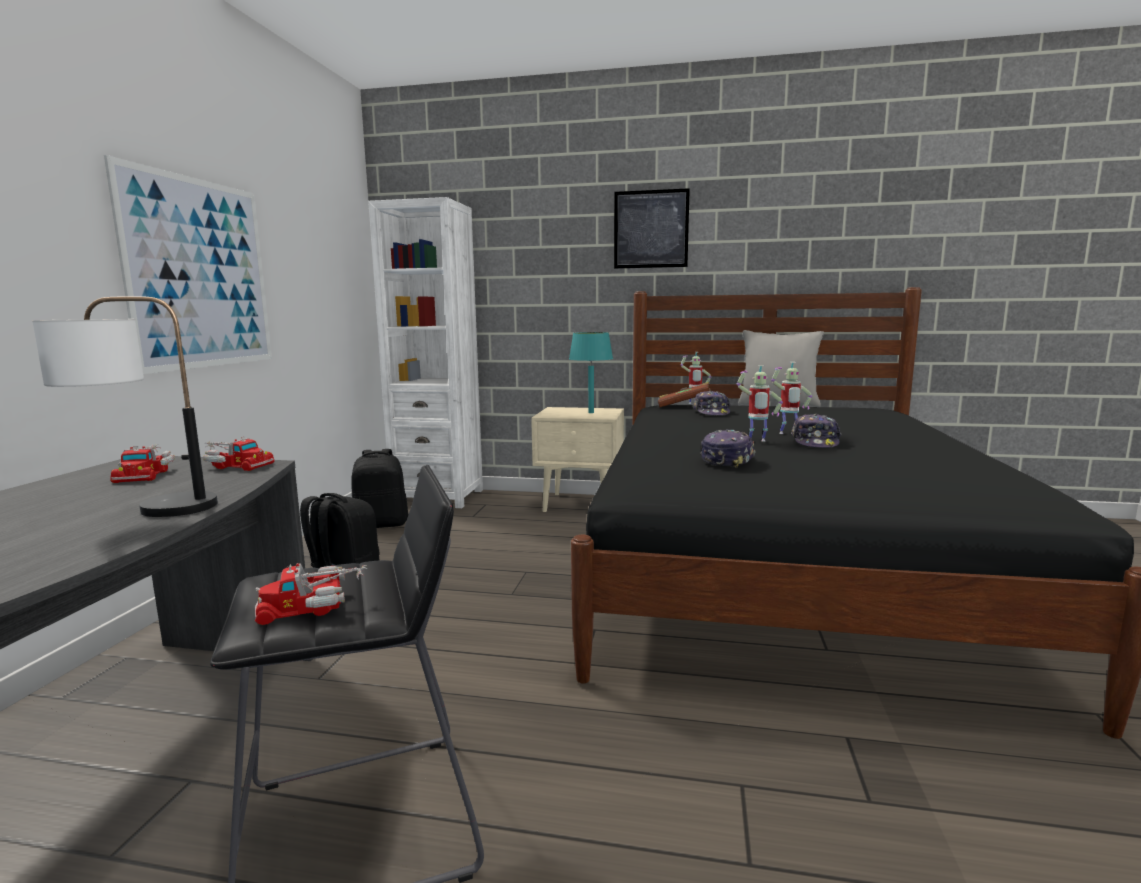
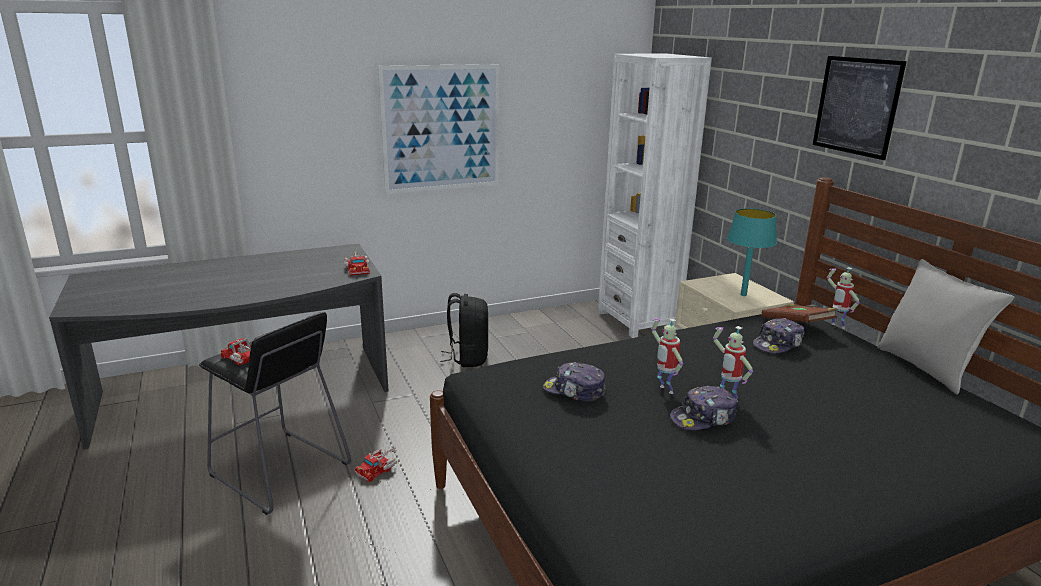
camera: 55 degrees right, 10 degrees up
(143, 509) = (275, 284): table lamp -> none
(145, 474) = (326, 260): toy truck -> toy truck (379, 468)
(381, 524) = (562, 326): black backpack -> none
(727, 460) = (574, 391): cap -> cap turned 150 degrees counterclockwise

